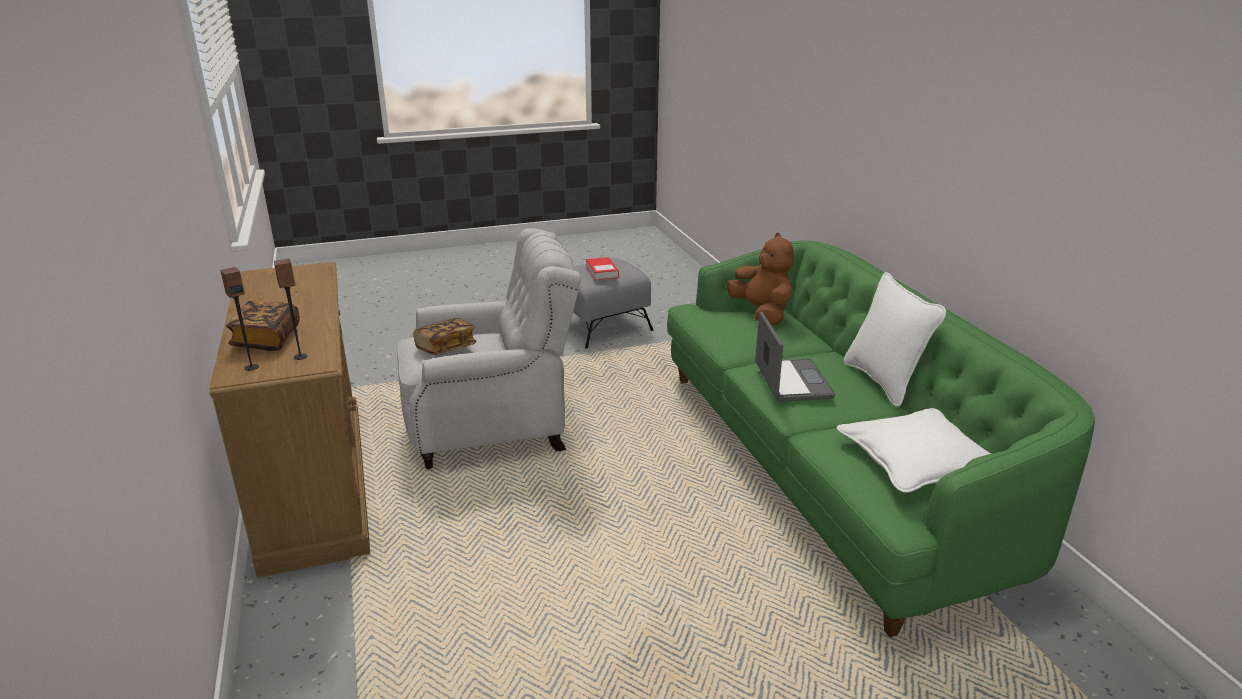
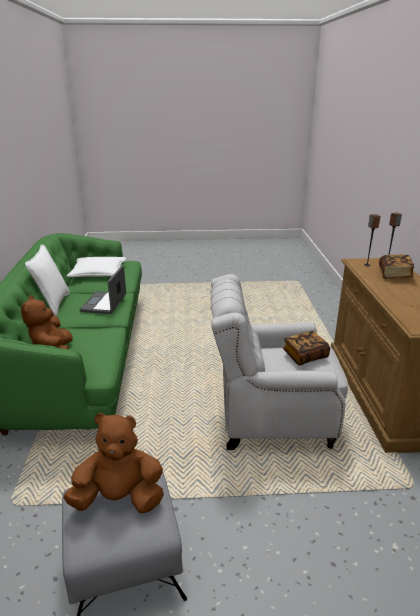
camera: 165 degrees left, 0 degrees up
(602, 272) = (119, 499): book -> brown plush toy

